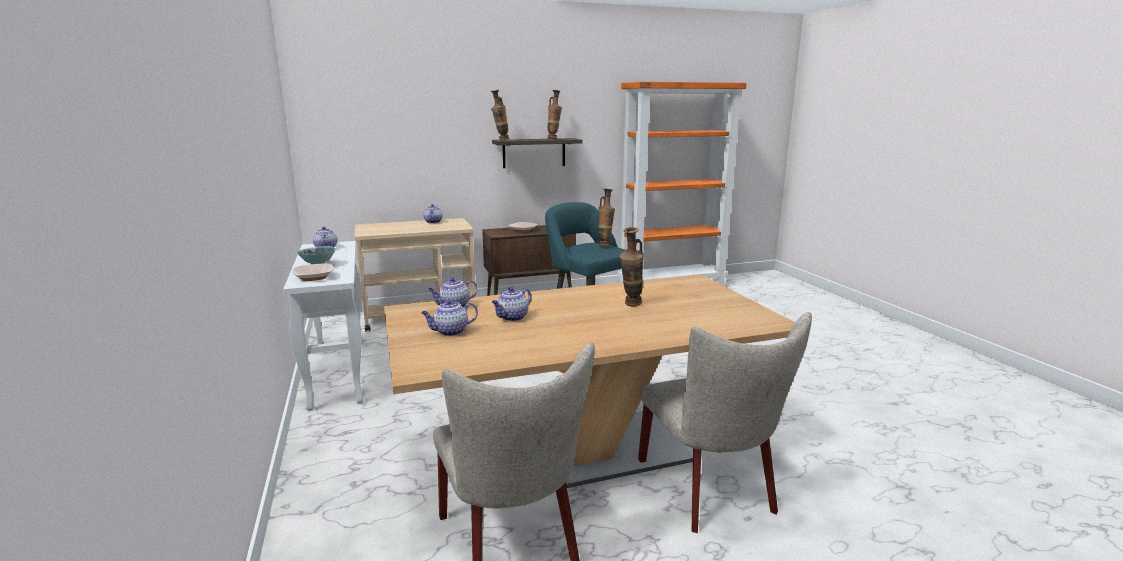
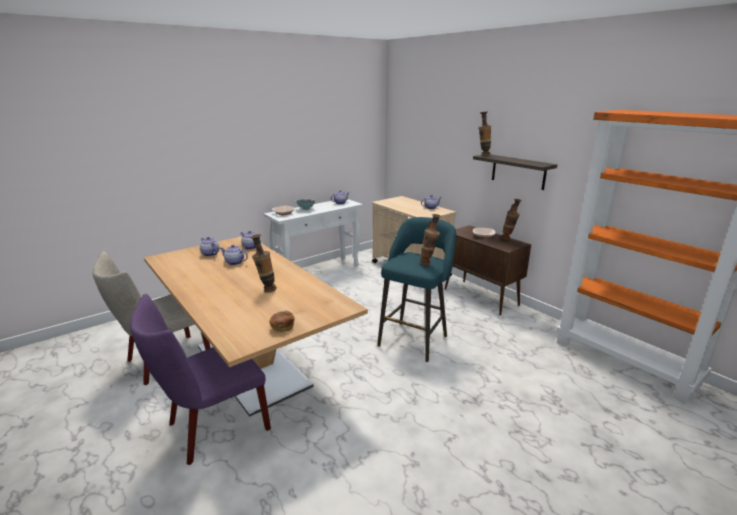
camera: 70 degrees right, 5 degrees up
(554, 139) = (526, 162): vase -> vase (508, 239)
(711, 492) = (212, 428): beige chair -> purple chair
(733, 304) = (282, 327): none -> bread

